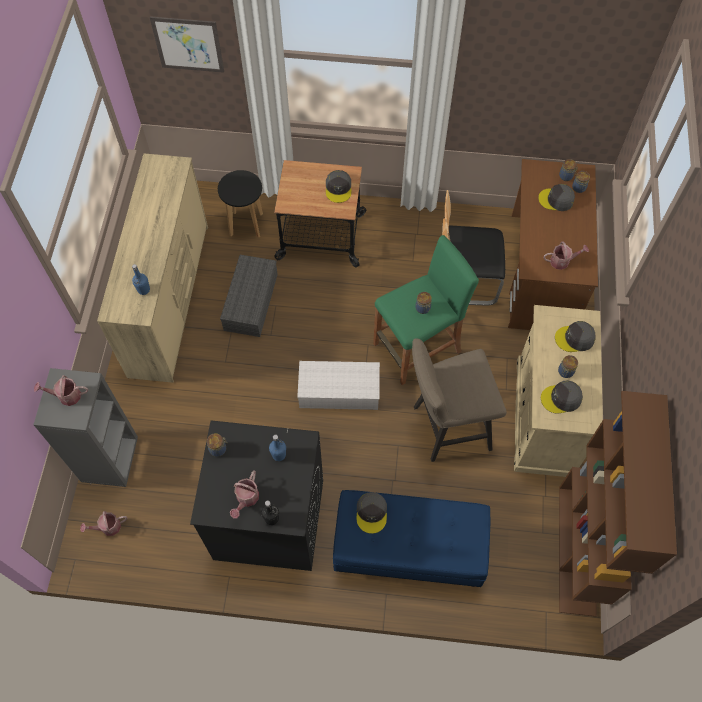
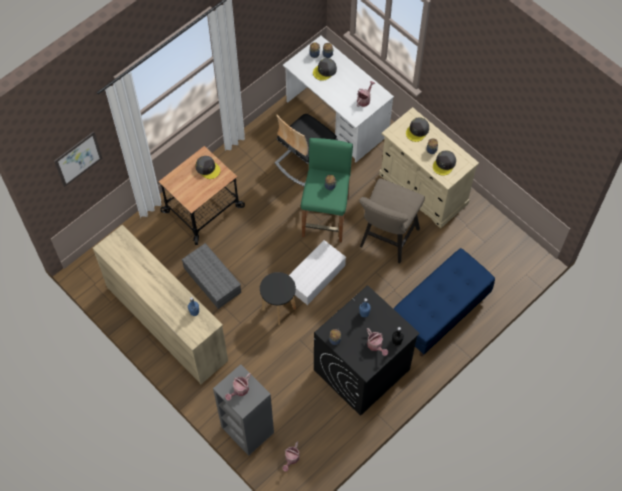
camera: 50 degrees left, 0 degrees up
(246, 225) = (154, 243): black stool -> black stool (279, 309)
(371, 513) = (417, 305): grey cap -> none
(540, 273) = (337, 118): brown desk -> white desk
(578, 550) = (507, 234): brown bookcase -> none

